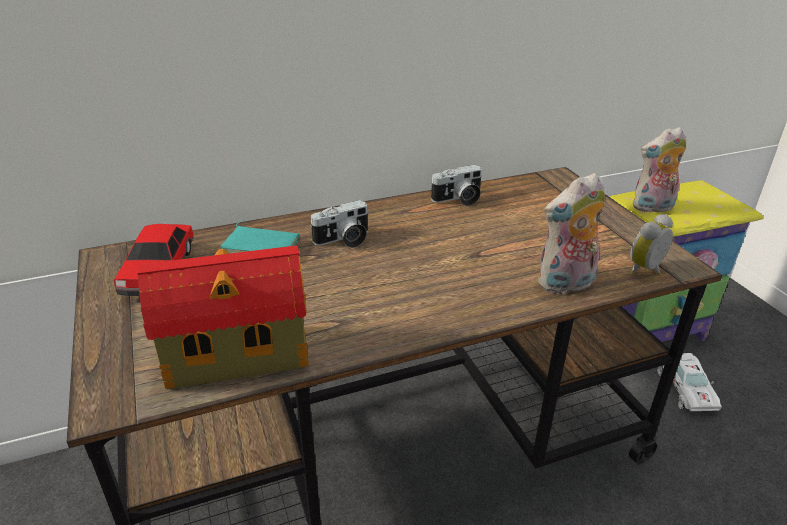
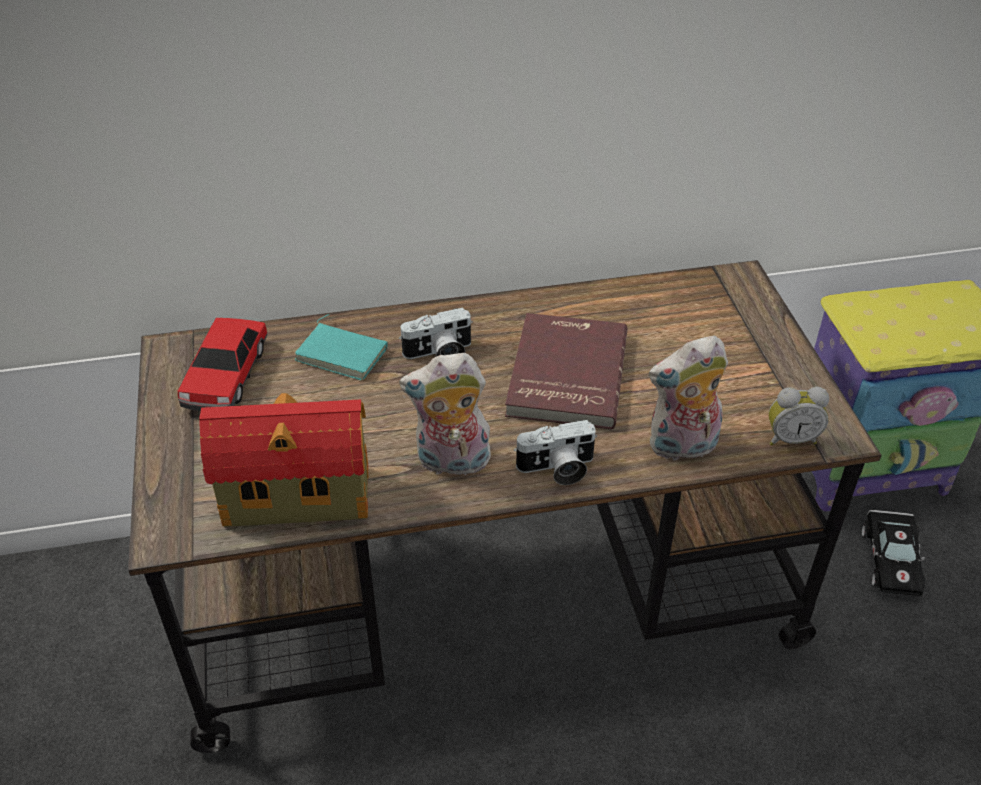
camera: 10 degrees right, 10 degrees up
(450, 245) = (564, 374): none -> red book
(458, 200) = (596, 304): camera -> camera (557, 469)
(647, 270) = (790, 438): alarm clock -> alarm clock turned 150 degrees counterclockwise
(652, 208) = (874, 323): plush toy -> plush toy (451, 463)
(685, 388) = (890, 559): white toy car -> black toy car

